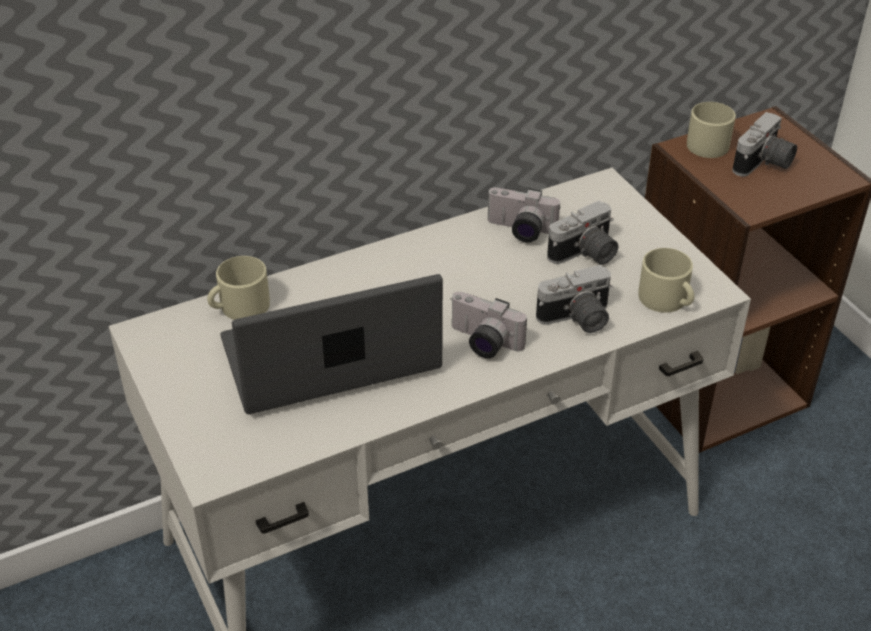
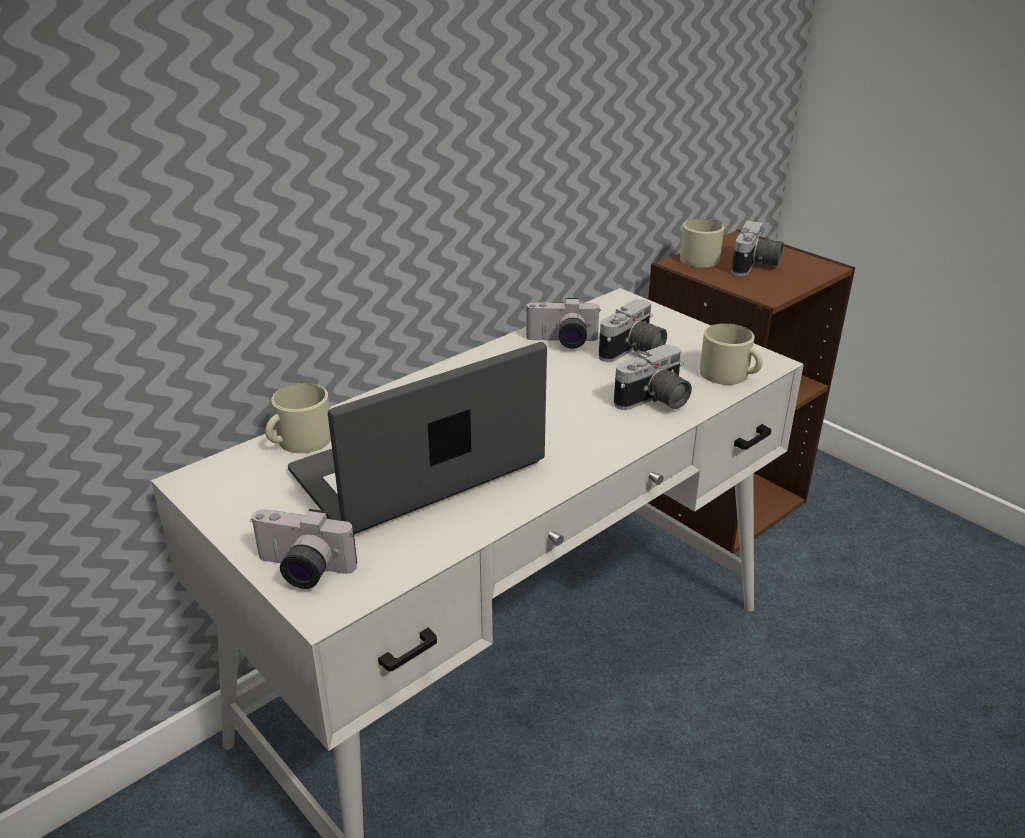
camera: 15 degrees left, 10 degrees down
(482, 343) = (572, 434): camera -> camera (301, 571)

